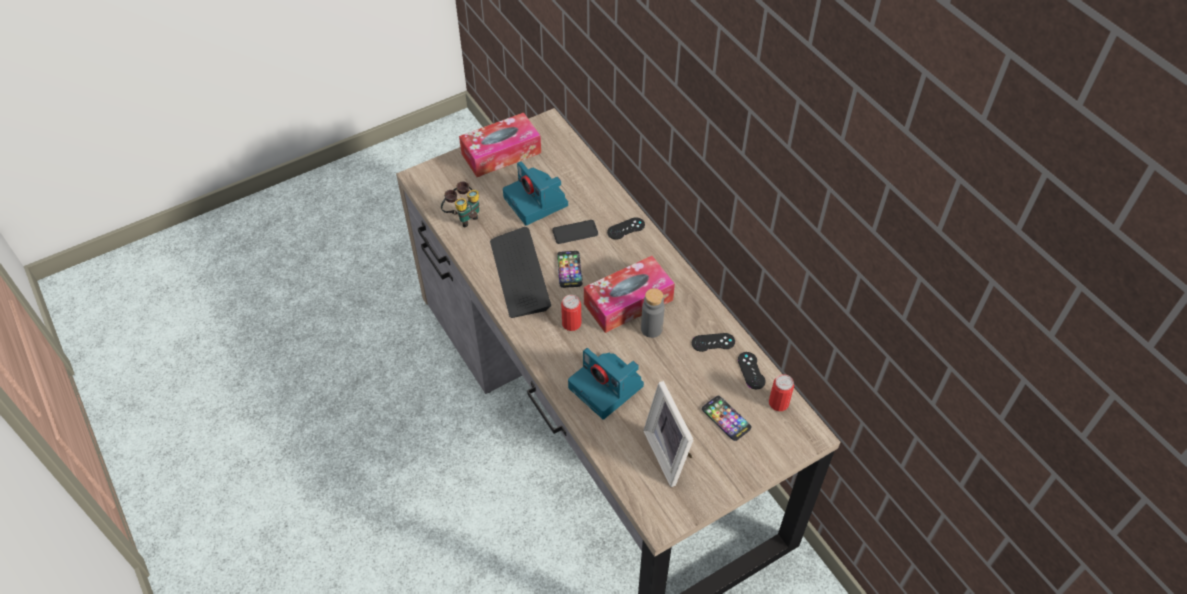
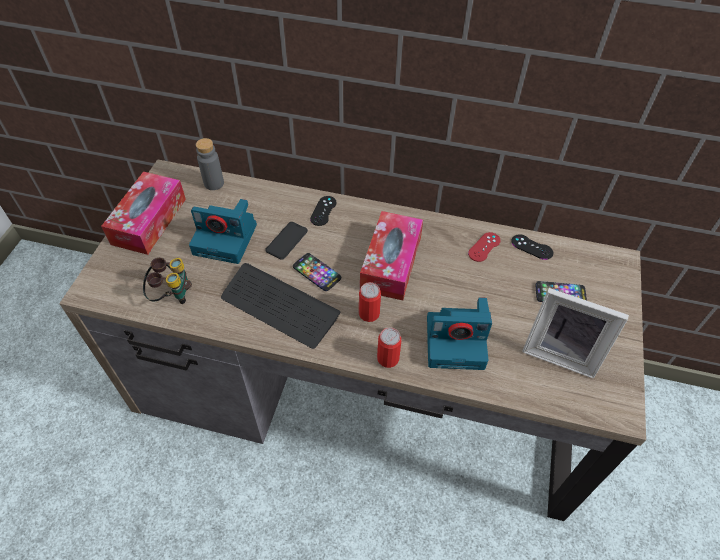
camera: 45 degrees left, 0 degrees up
(651, 329) = (432, 270): grey bottle -> grey bottle (214, 183)
(713, 342) = (484, 247): black game controller -> red game controller
(778, 403) = (575, 255): can -> can (388, 358)

